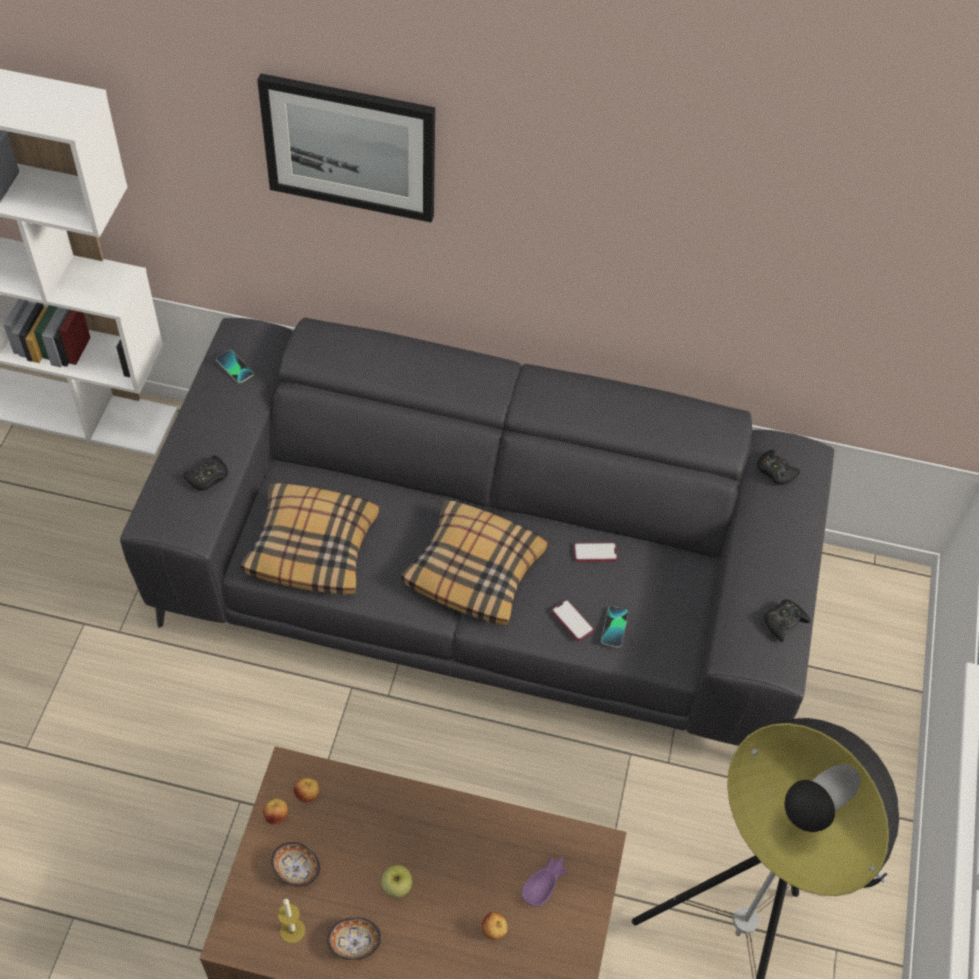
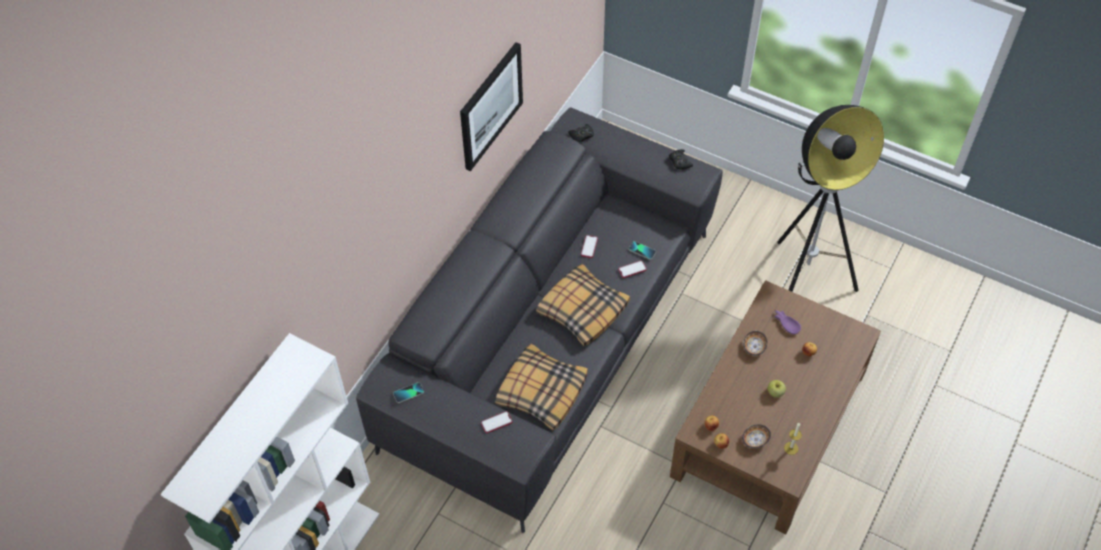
camera: 70 degrees left, 0 degrees up
(208, 477) = (496, 422): black game controller -> phone
(350, 147) = (383, 215): picture -> picture (490, 106)
(354, 943) = (803, 419): bowl -> bowl (754, 347)

